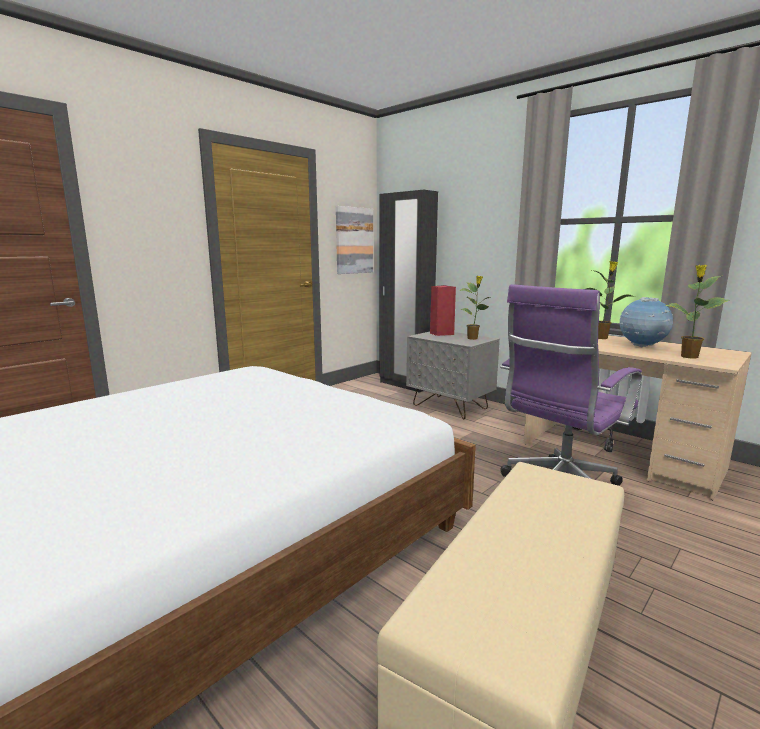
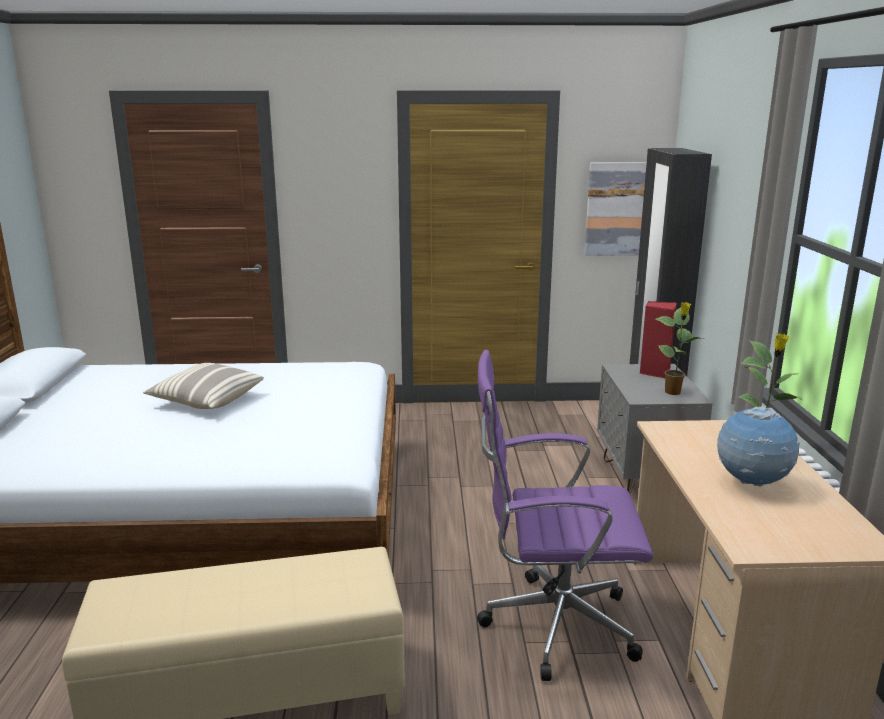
camera: 45 degrees right, 5 degrees up
(168, 420) = (206, 400): none -> pillow
(688, 357) = (754, 521): potted plant -> none

